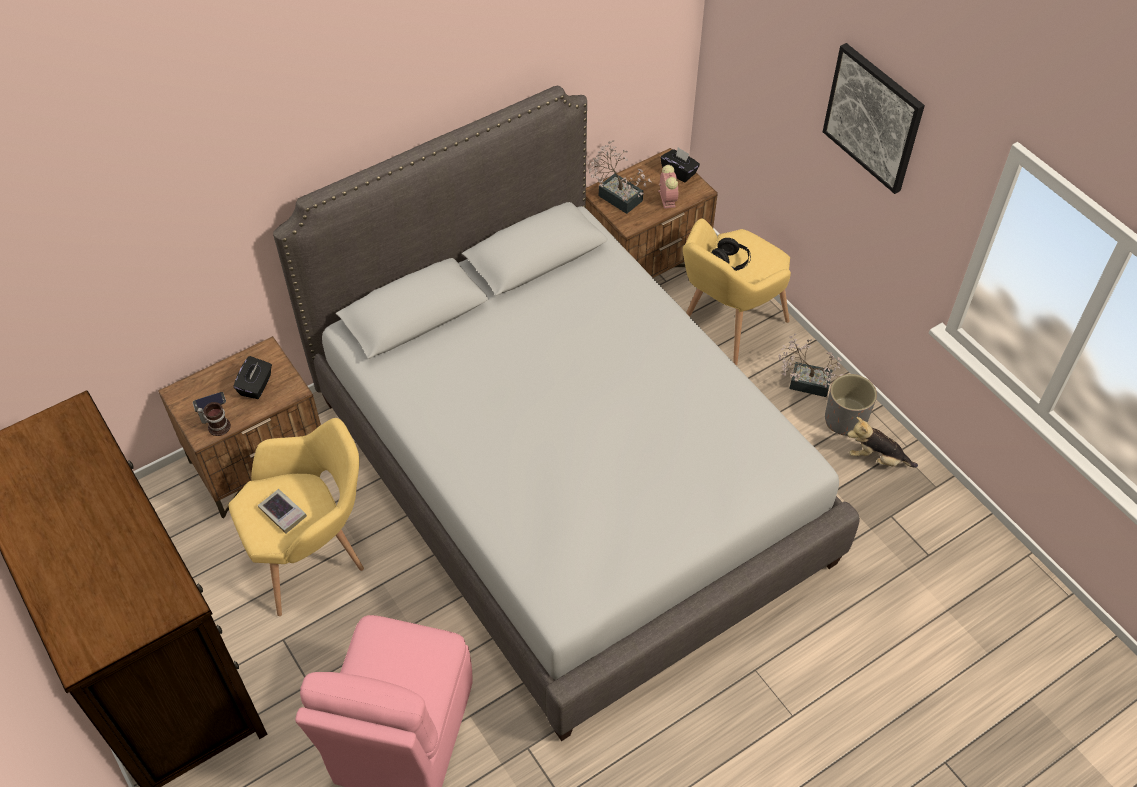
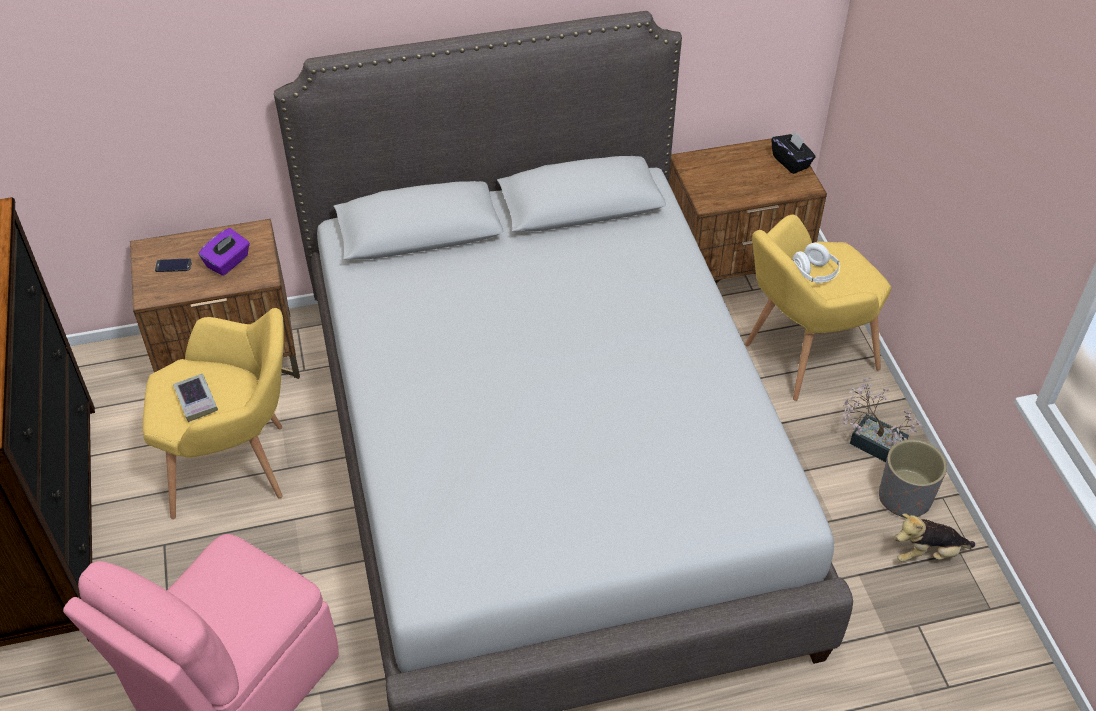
camera: 20 degrees right, 5 degrees down
(217, 425) = (168, 290): mug -> none
(256, 386) = (228, 262): black tissue box -> purple tissue box
(616, 195) = (708, 169): potted plant -> none
(667, 199) = (764, 186): alarm clock -> none
(730, 263) = (814, 274): black headphones -> white headphones
(873, 117) = (999, 111): picture -> none
(876, 458) = (926, 553): plush toy -> plush toy turned 45 degrees counterclockwise

